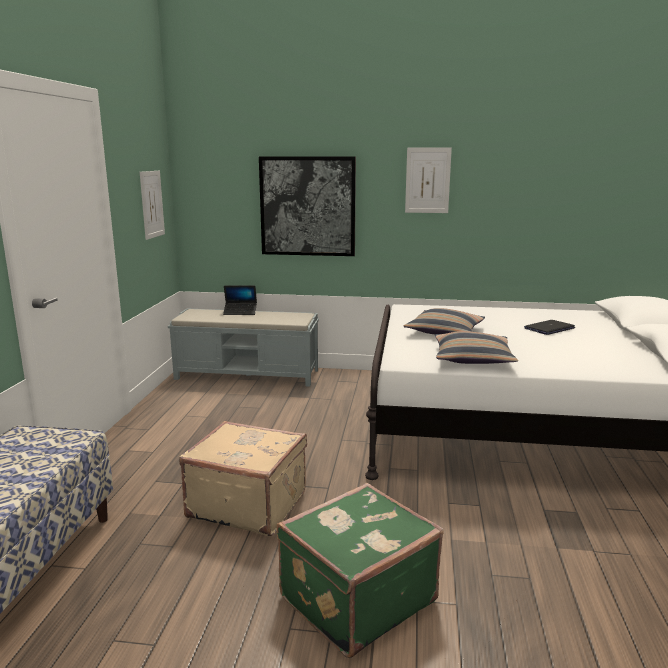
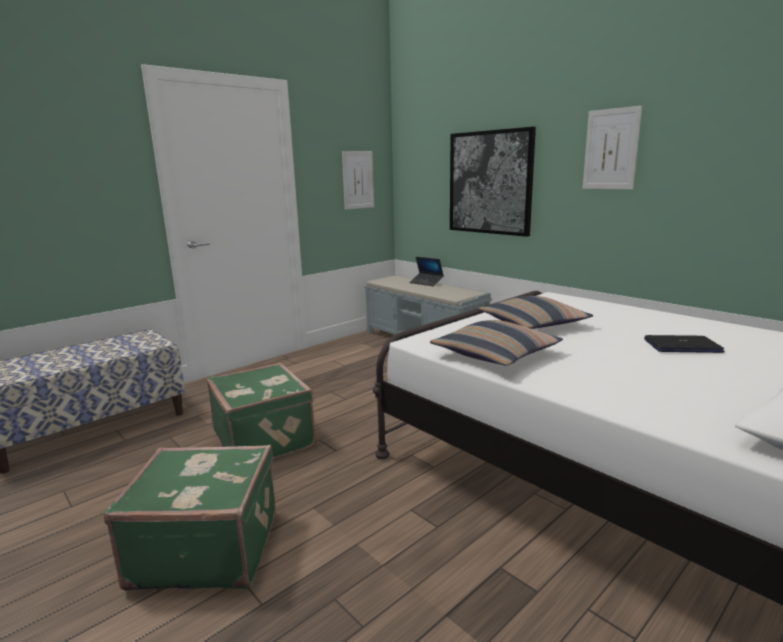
camera: 40 degrees right, 0 degrees up
(248, 504) = (265, 438): beige suitcase -> green suitcase

